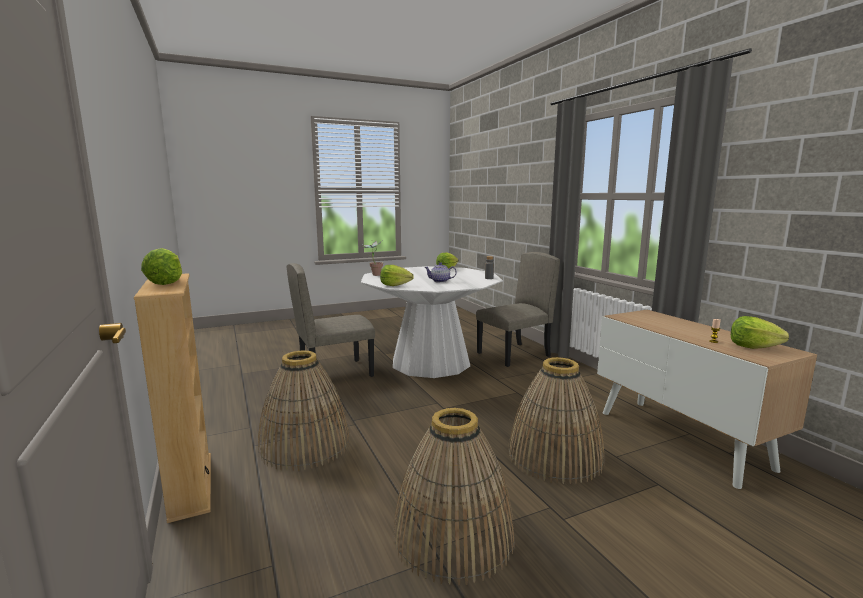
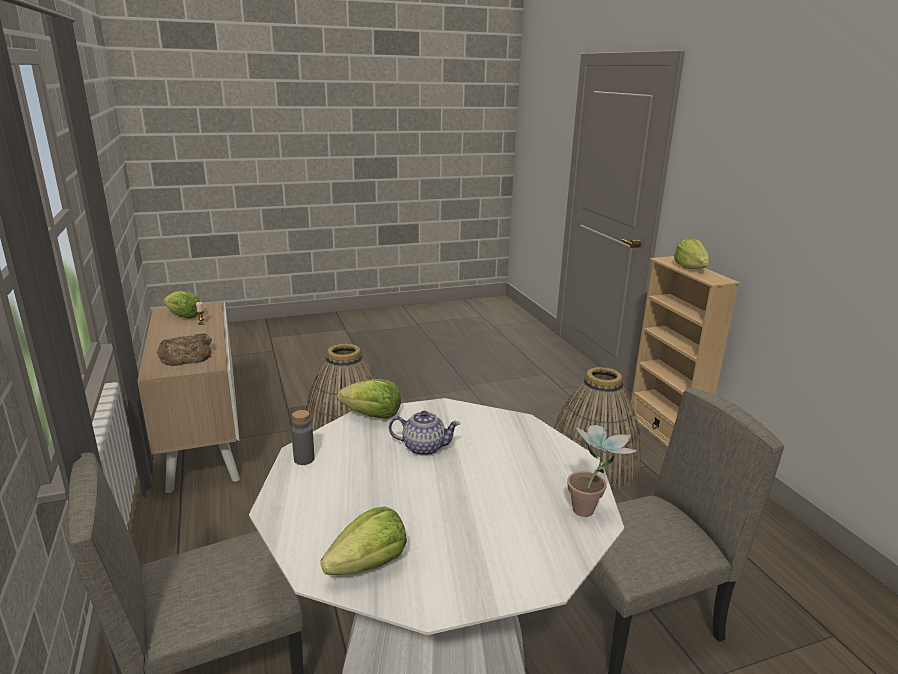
camera: 175 degrees left, 10 degrees up
(395, 285) = (519, 430): lettuce -> lettuce (372, 415)
(453, 535) = (456, 392): basket -> none
(653, 320) = (186, 355): none -> bread

